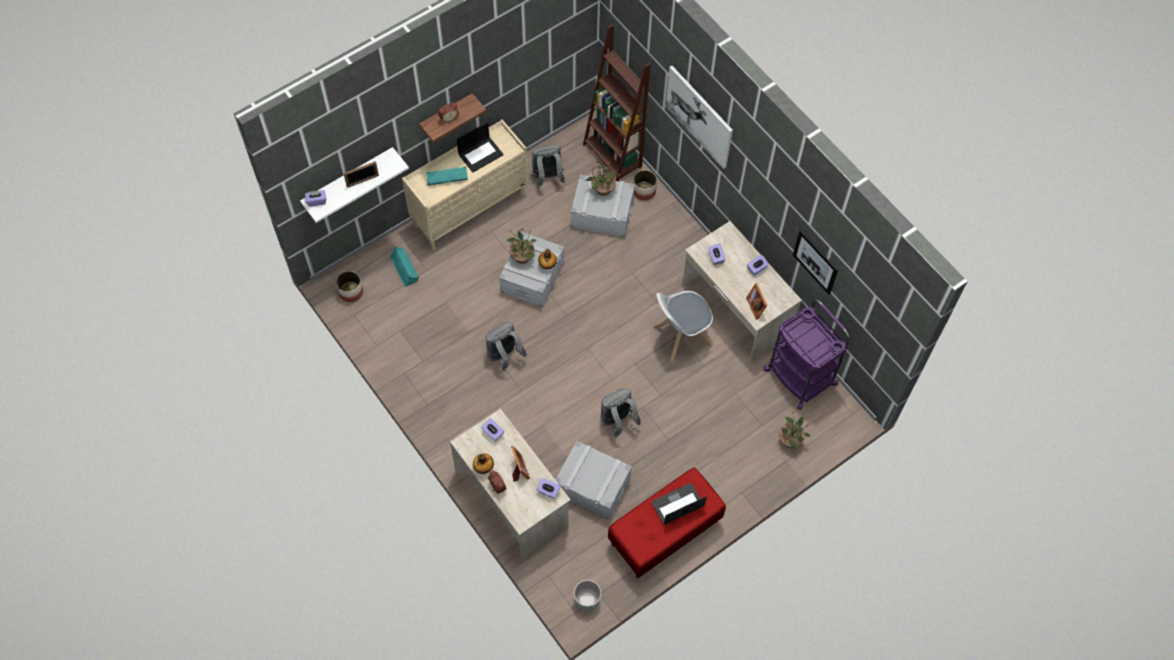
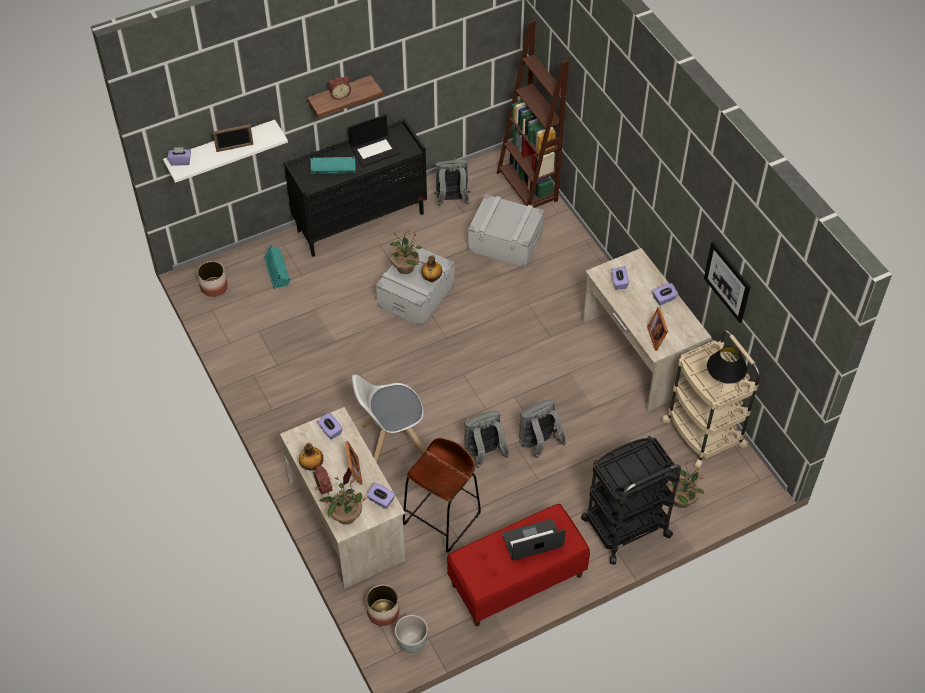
camera: 10 degrees right, 10 degrees down
(470, 210) = (361, 222): beige cabinet -> black cabinet
(504, 356) = (368, 371): grey backpack -> grey backpack (538, 444)
(592, 485) = (442, 518): grey storage box -> brown stool
(602, 189) = (507, 211): potted plant -> potted plant (345, 515)
(643, 191) = (555, 225): planter -> planter (383, 612)
(681, 336) = (572, 375): chair -> chair (391, 440)
(699, 116) = (615, 118): picture -> none
(747, 471) = (625, 527): none -> black cart
(799, 376) = (703, 433): purple cart -> beige cart
(817, 353) = (720, 391): none -> black table lamp

